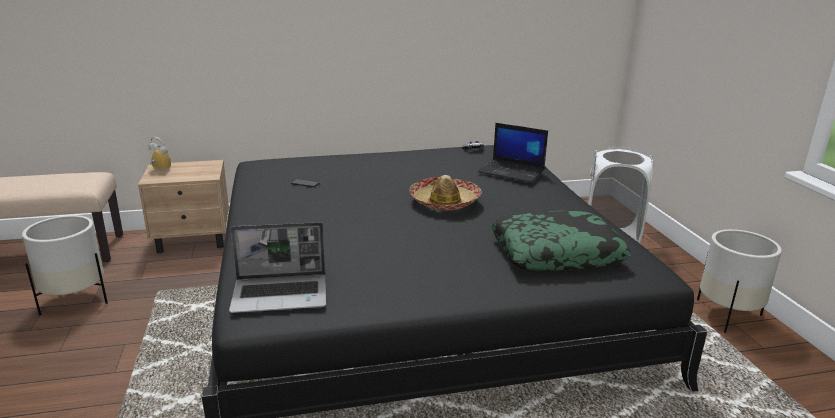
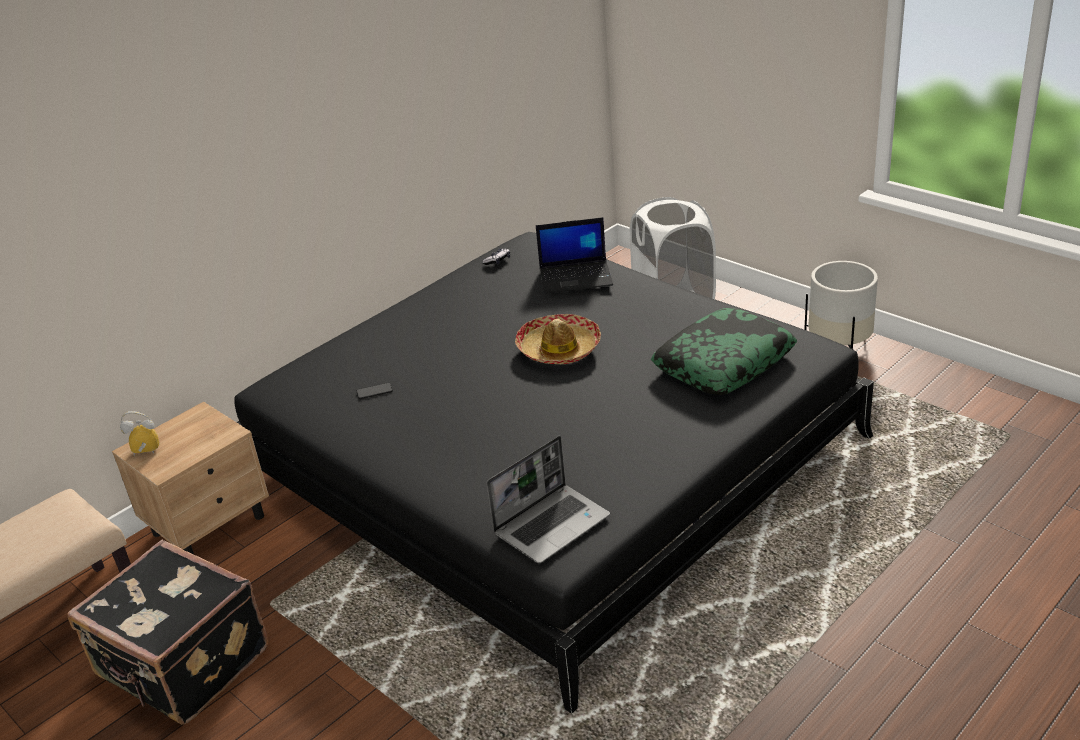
camera: 30 degrees left, 10 degrees up
(75, 300) = (182, 665): white planter -> black suitcase

